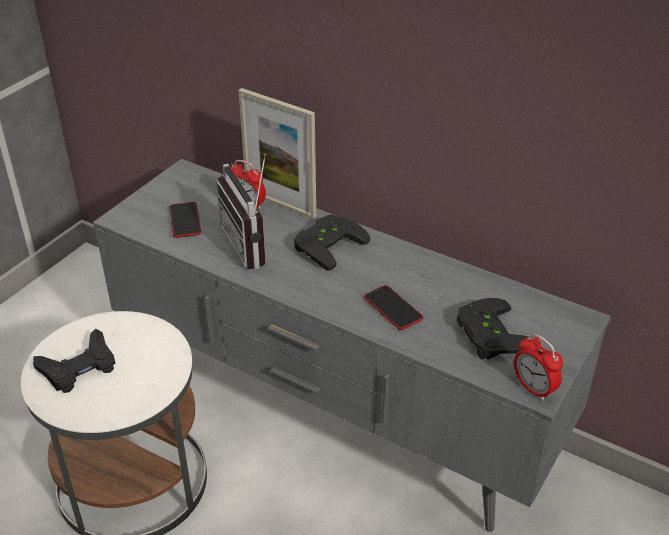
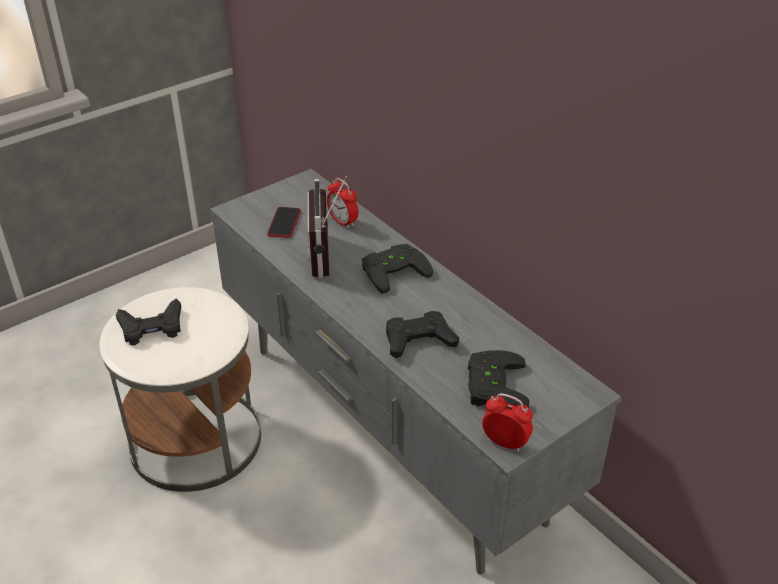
camera: 20 degrees right, 0 degrees up
(280, 204) = (373, 225): picture frame -> none
(393, 308) = (419, 340): phone -> black game controller
(533, 388) = (505, 443): alarm clock -> alarm clock turned 135 degrees clockwise

